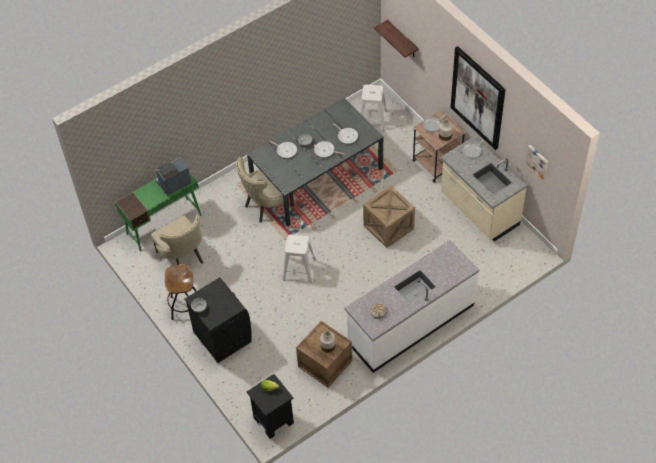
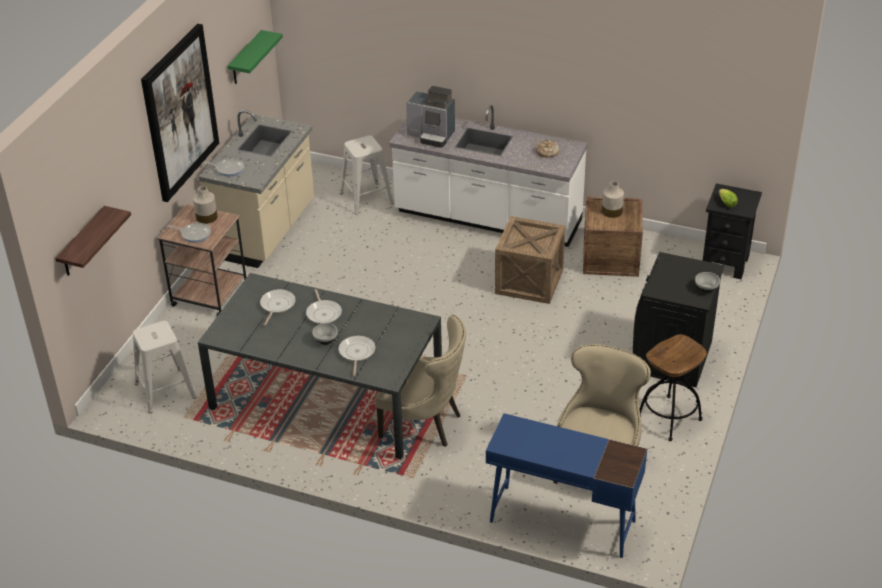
camera: 125 degrees left, 15 degrees down
(164, 224) = (561, 521): green desk -> blue desk
(173, 184) = (533, 437): coffee machine -> coffee machine (432, 135)
(299, 269) = (501, 340): white stool -> white stool (366, 198)
(388, 227) = (358, 292): crate -> crate (529, 281)
(537, 161) = (245, 59): picture -> green shelf

